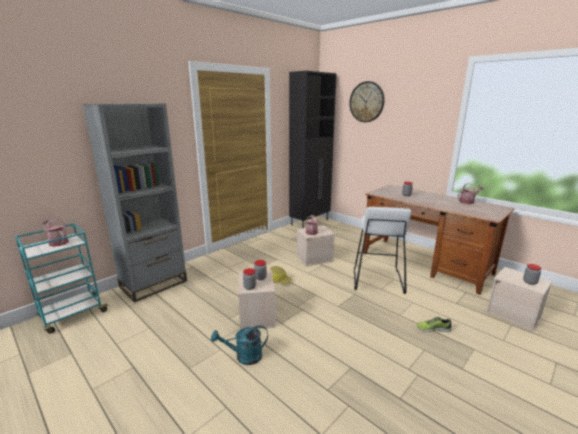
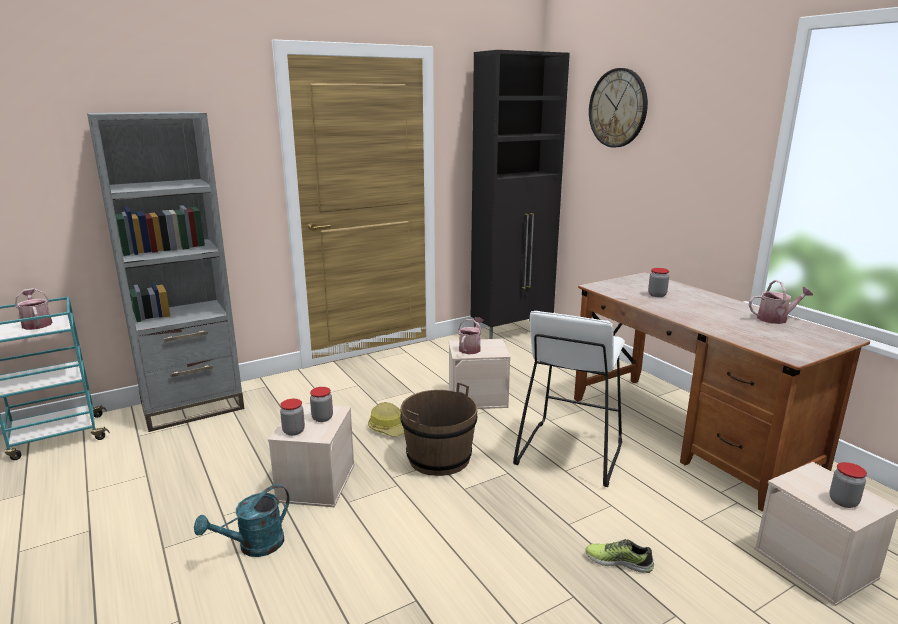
camera: 15 degrees right, 0 degrees up
(244, 357) = (254, 546): turquoise watering can -> turquoise watering can turned 45 degrees counterclockwise
(314, 292) = (439, 458): none -> brown bucket

